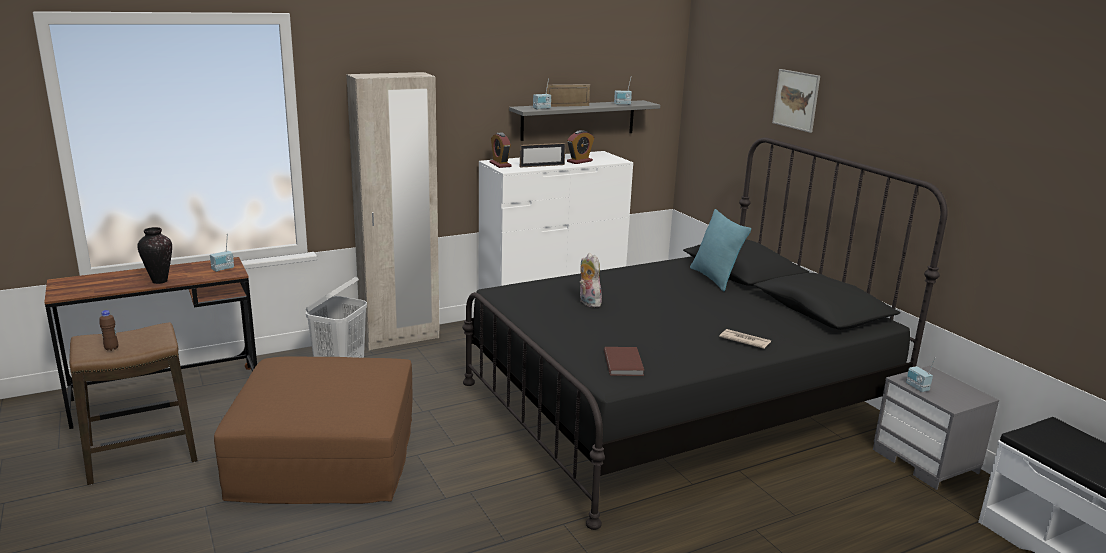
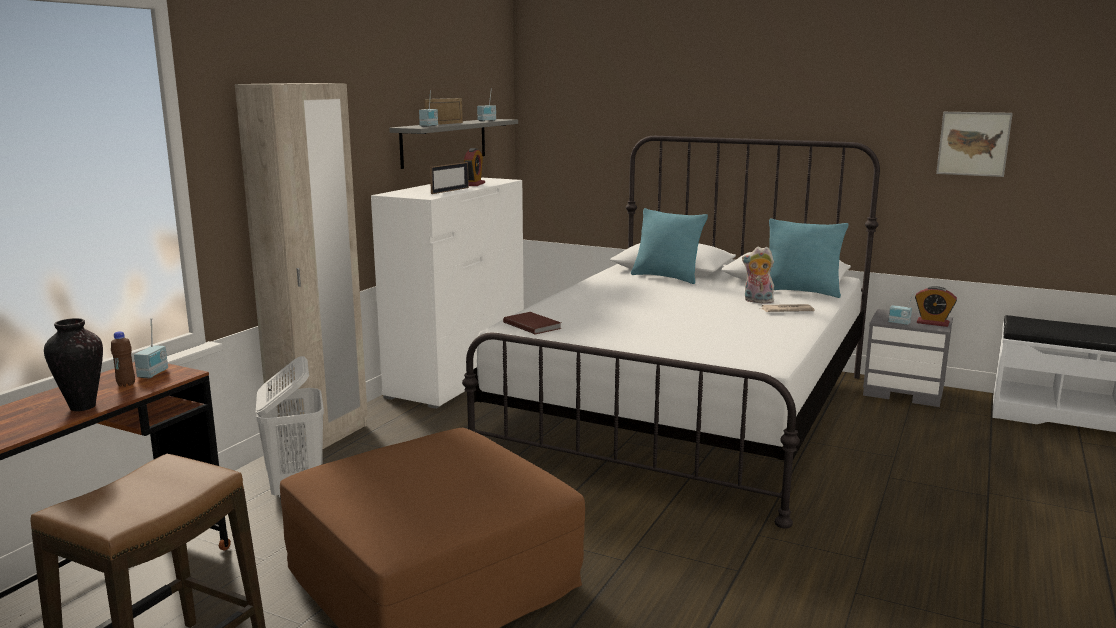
camera: 35 degrees left, 5 degrees down
(111, 348) = (141, 505): brown bottle -> brown bottle (126, 384)
(500, 164) = (405, 194): alarm clock -> alarm clock (932, 323)
(588, 303) = (609, 316): plush toy -> plush toy (757, 301)
(624, 363) = (742, 348): brown book -> brown book (532, 325)
(677, 406) = (686, 412): black bed -> white bed
(796, 100) = (678, 94): picture -> picture (973, 143)
(805, 326) = (801, 292): none -> turquoise pillow

